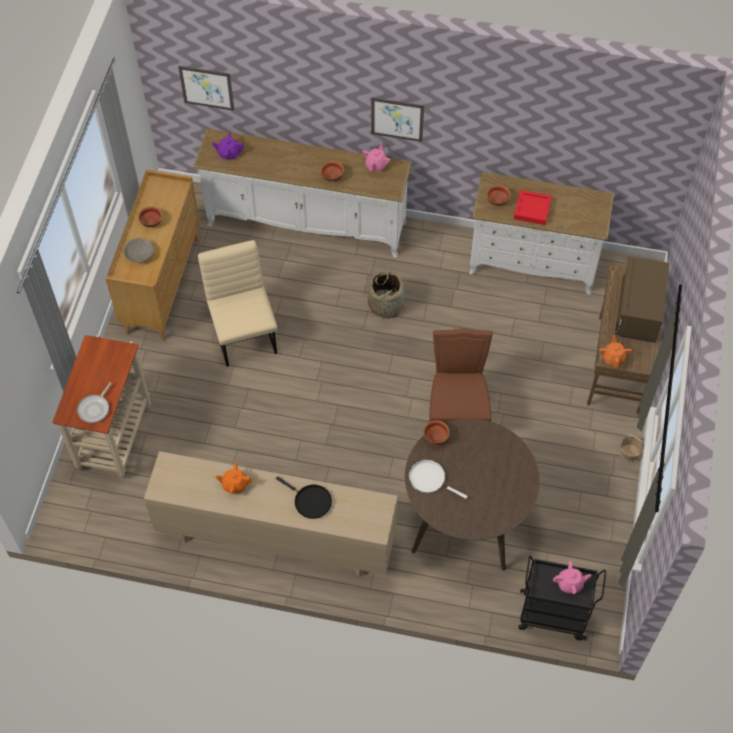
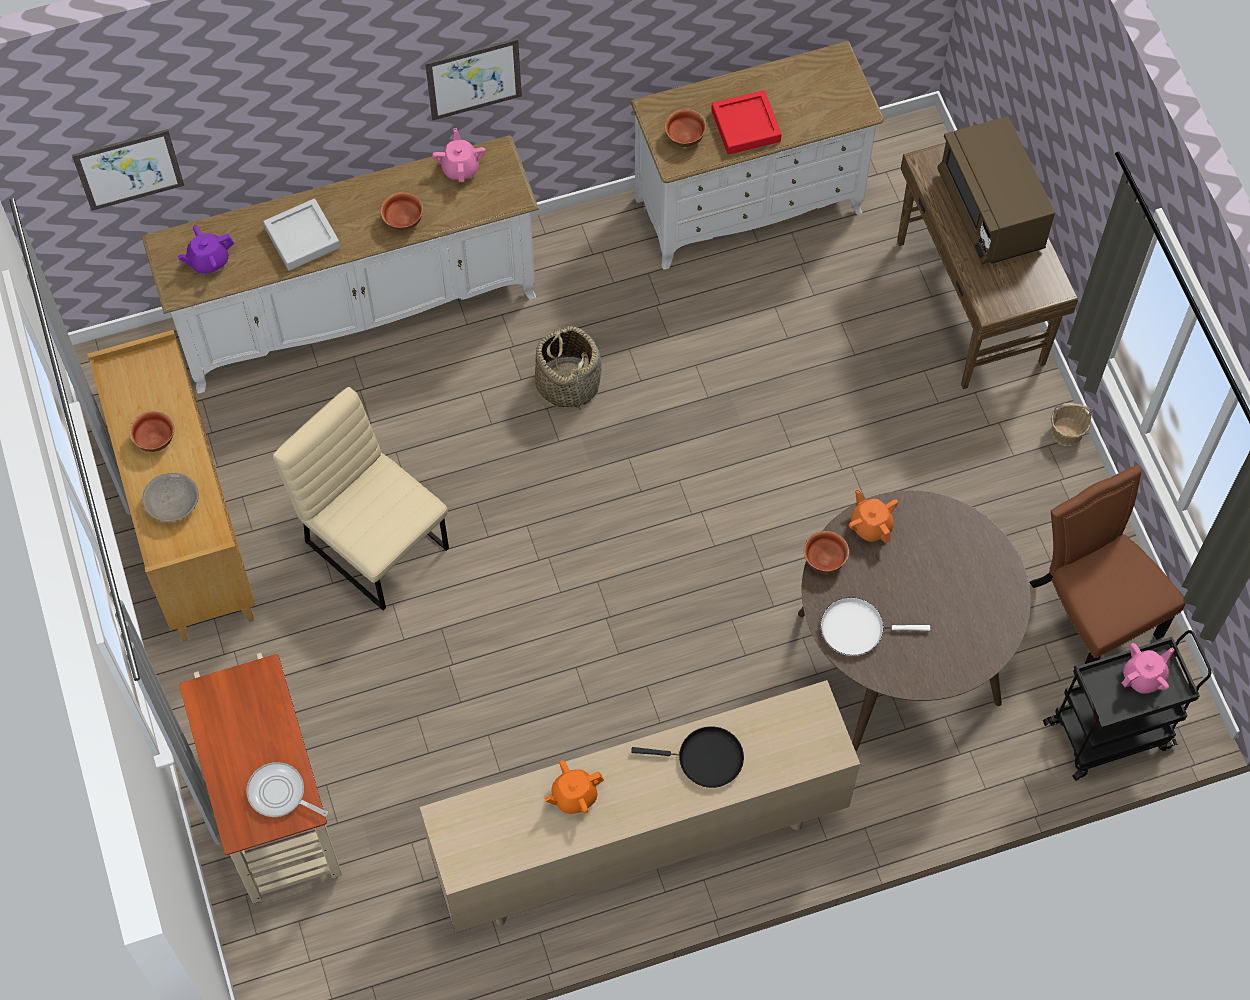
camera: 30 degrees left, 5 degrees up
(95, 408) = (280, 794): frying pan -> frying pan turned 120 degrees clockwise
(279, 163) = (302, 238): none -> grey tray
(457, 414) = (784, 502): brown chair -> brown chair (1093, 614)
(613, 358) = (999, 303): orange teapot -> orange teapot (871, 525)

